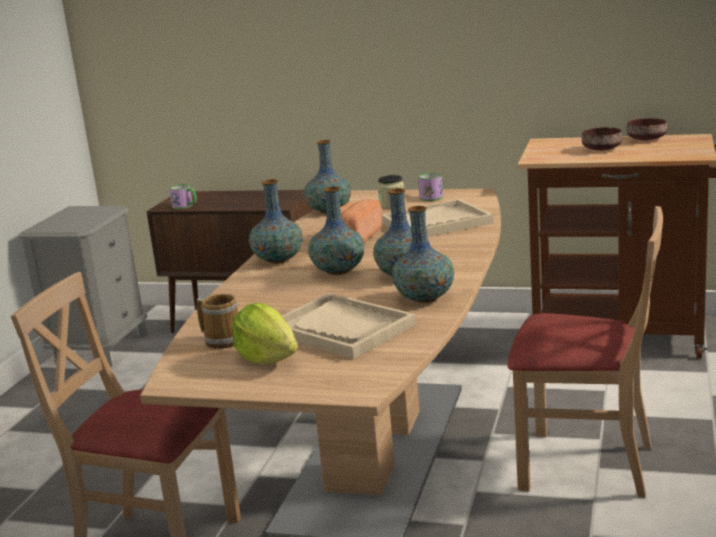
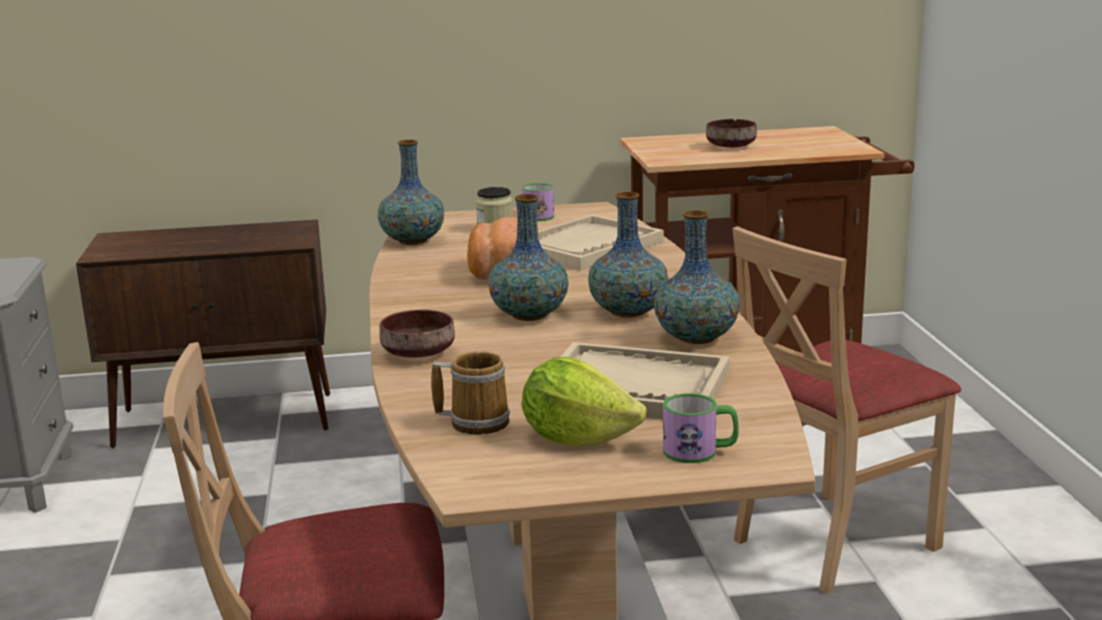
camera: 25 degrees left, 0 degrees up
(185, 206) = (137, 252): mug -> mug (700, 451)
(278, 260) = (419, 308): vase -> none
(586, 465) = (833, 541): beige chair -> beige chair turned 150 degrees clockwise
(647, 139) = (769, 134): brown bowl -> brown bowl (419, 352)

